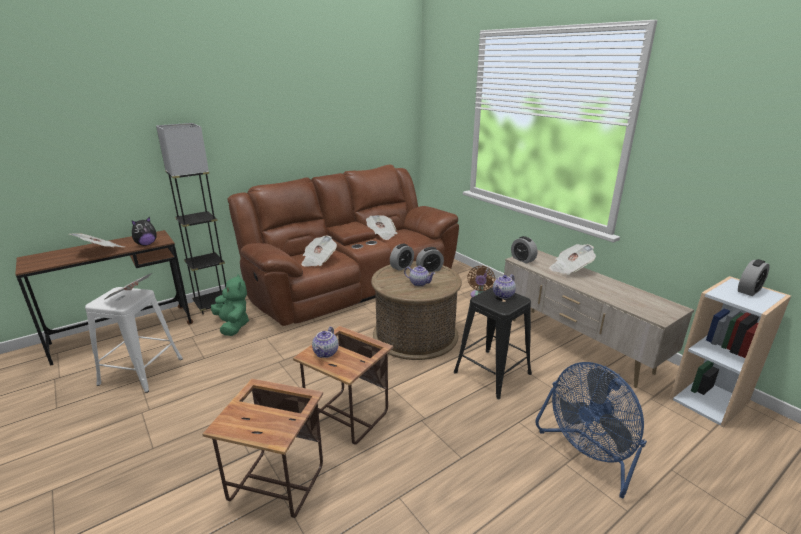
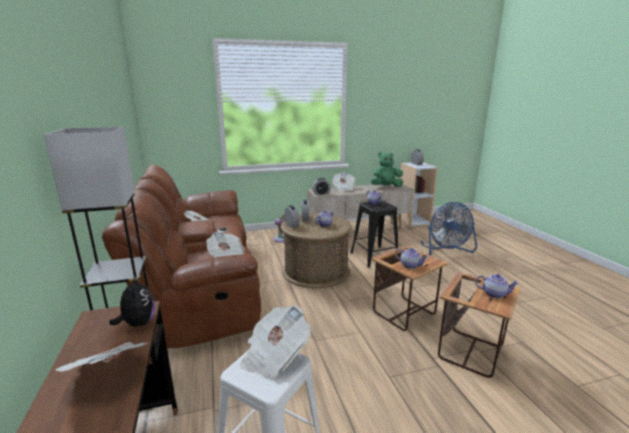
camera: 70 degrees left, 5 degrees down
(233, 325) = (217, 370): green plush toy -> green plush toy (386, 186)
(261, 422) = (494, 294): none -> teapot

